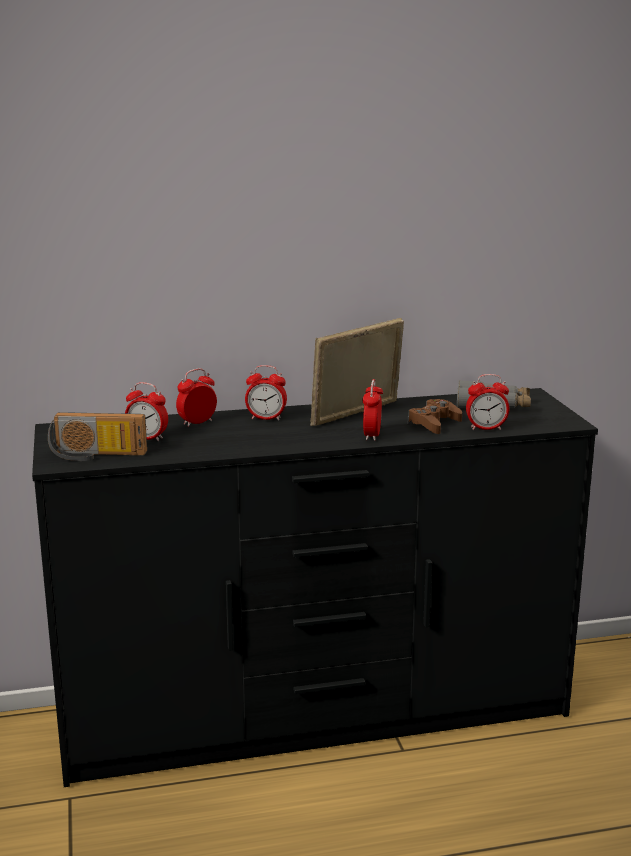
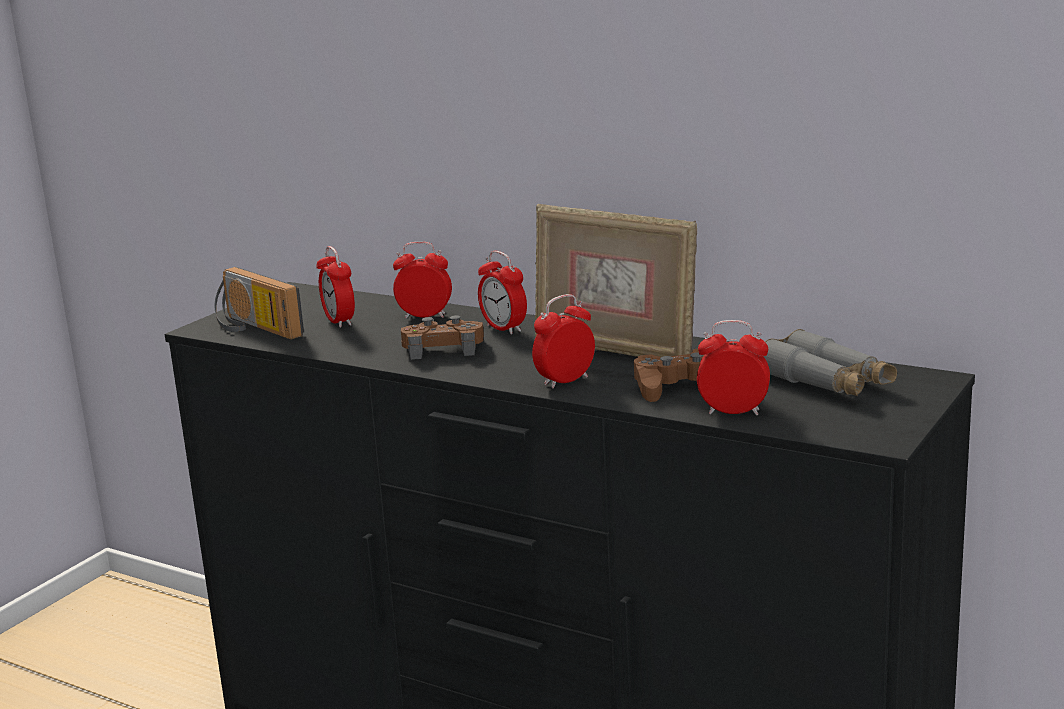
camera: 45 degrees right, 0 degrees up
(259, 437) = (443, 349): none -> brown game controller
(357, 415) = (614, 350): picture frame -> picture frame turned 150 degrees counterclockwise
(486, 428) = (733, 412): alarm clock -> alarm clock turned 150 degrees clockwise

